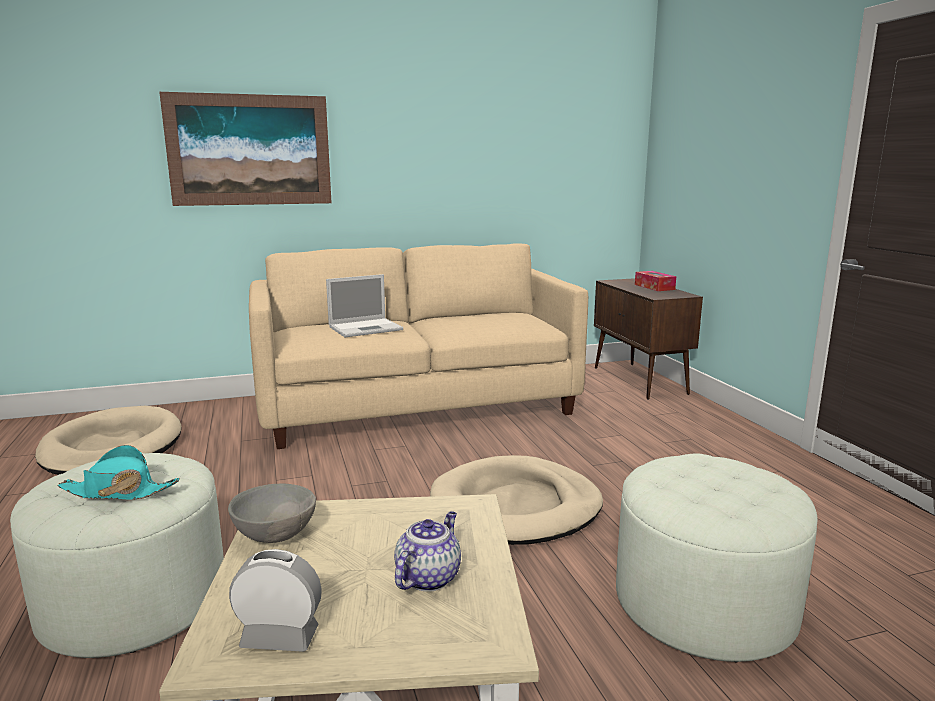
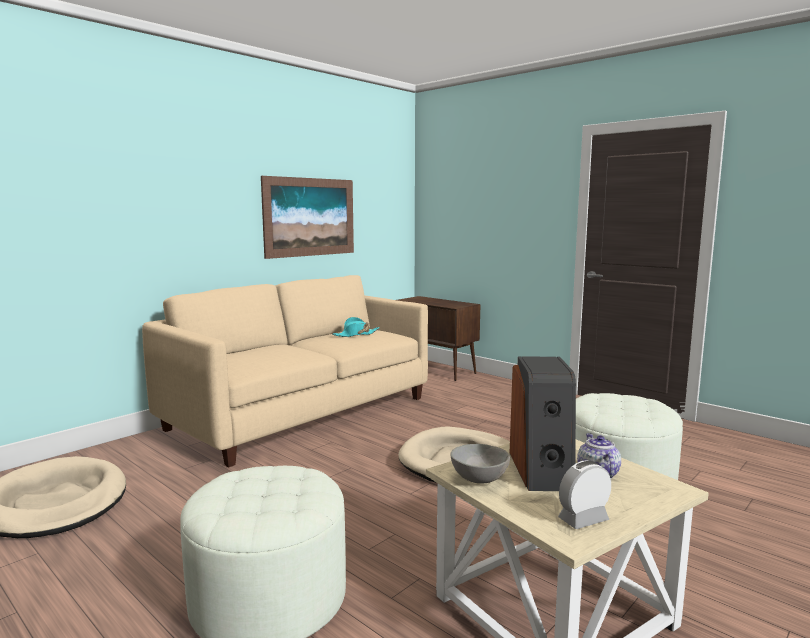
camera: 30 degrees left, 5 degrees down
(119, 491) = (282, 495): turquoise hat -> turquoise hat (356, 334)
(250, 150) = (138, 203): picture -> picture (310, 217)
(366, 328) = (275, 351): laptop -> none
(369, 548) = (542, 470): none -> speaker
(654, 287) = (440, 301): tissue box -> none

